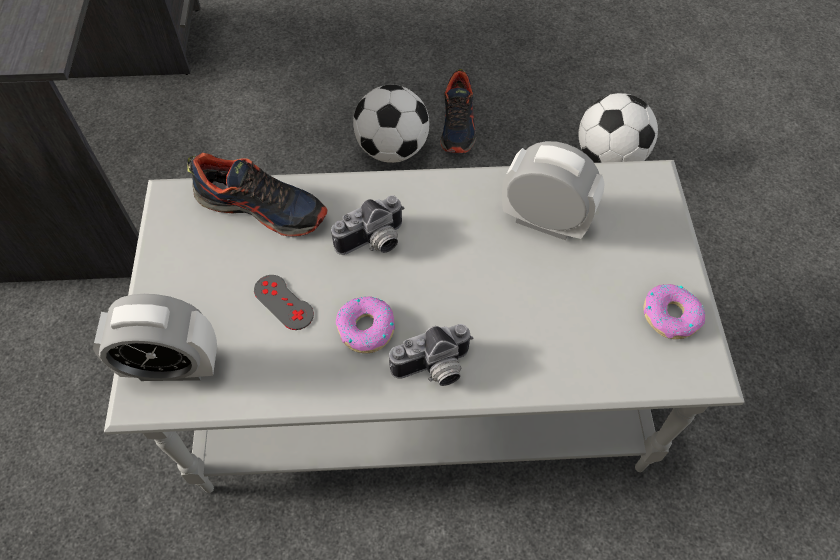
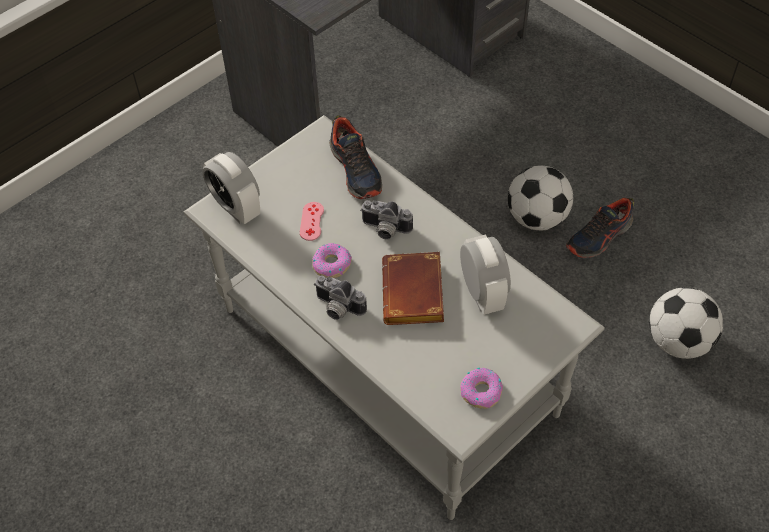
camera: 50 degrees right, 5 degrees down
(283, 302) = (312, 221): grey game controller -> pink game controller
(490, 280) = (415, 295): none -> brown book

